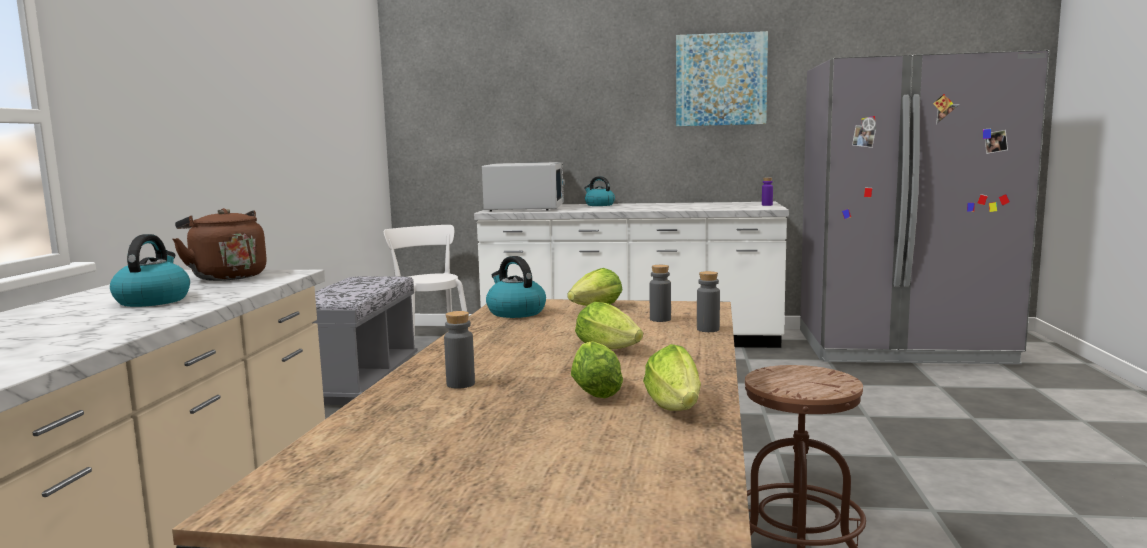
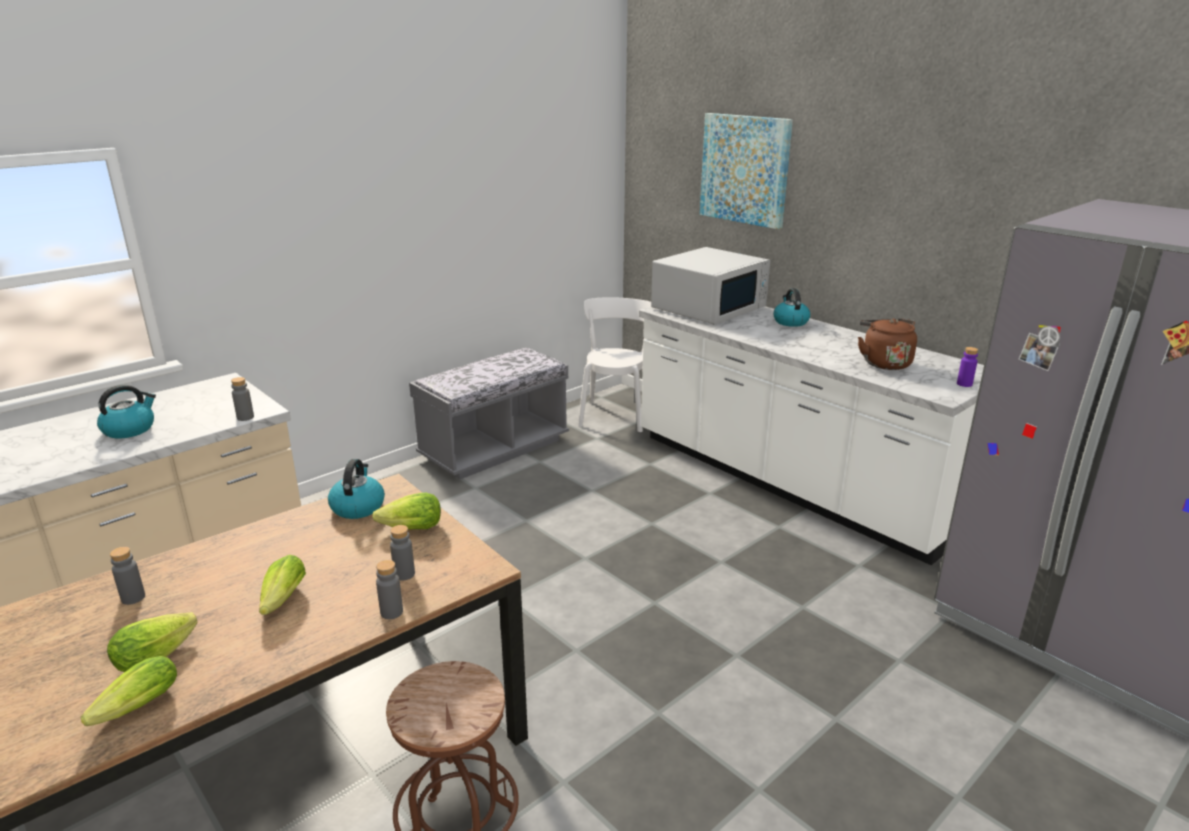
camera: 40 degrees right, 15 degrees up
(226, 276) = (227, 402): brown kettle -> brown kettle (884, 363)
(286, 277) = (245, 417): none -> grey bottle
(720, 80) = (972, 190): picture -> picture (745, 169)

